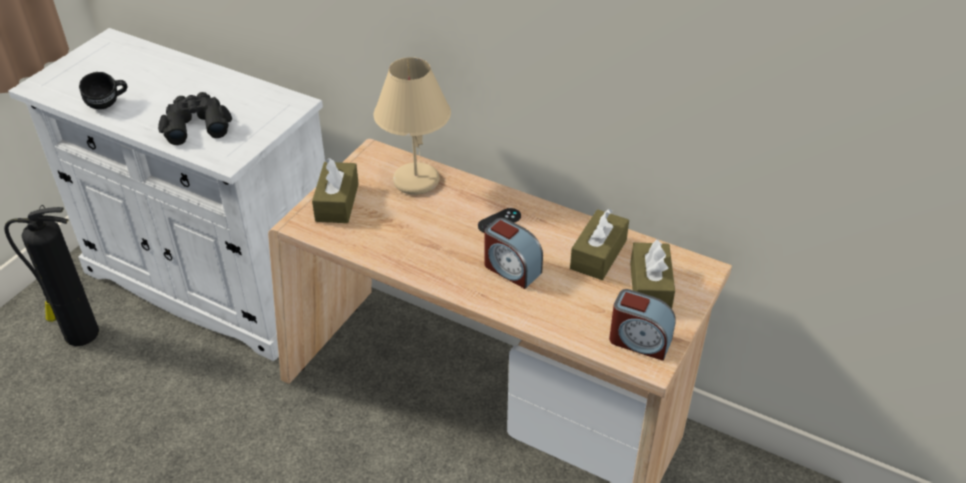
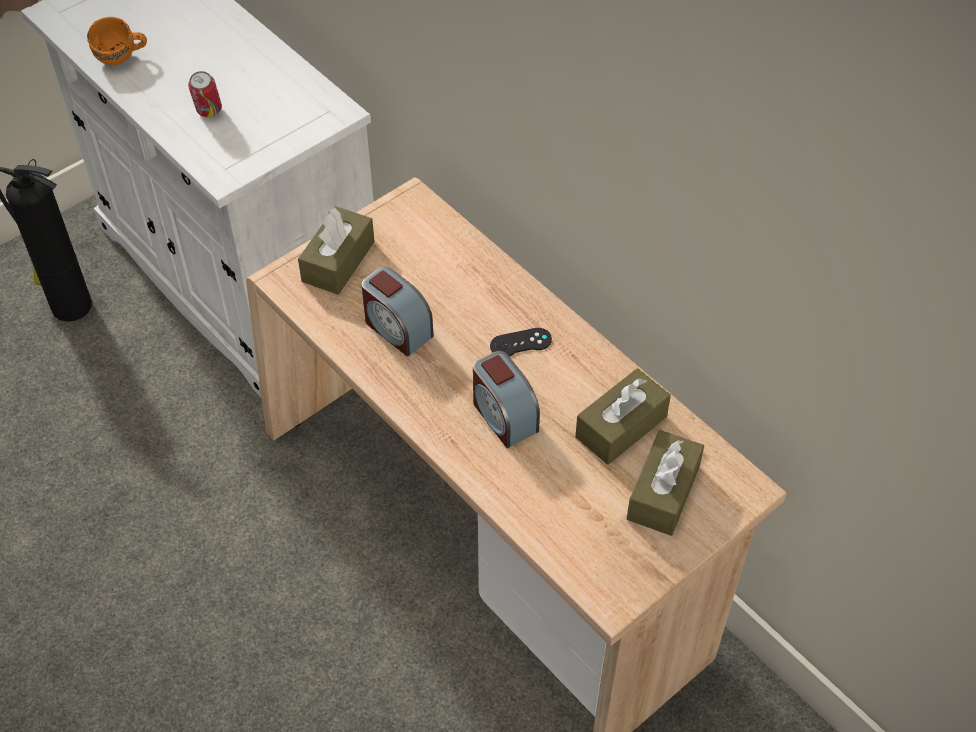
camera: 20 degrees right, 10 degrees up
(108, 104) = (122, 59): black mug -> orange mug
(196, 124) = (208, 113): black binoculars -> can
(415, 180) = (444, 255): beige table lamp -> none
(639, 341) = (612, 563): alarm clock -> alarm clock (397, 328)

